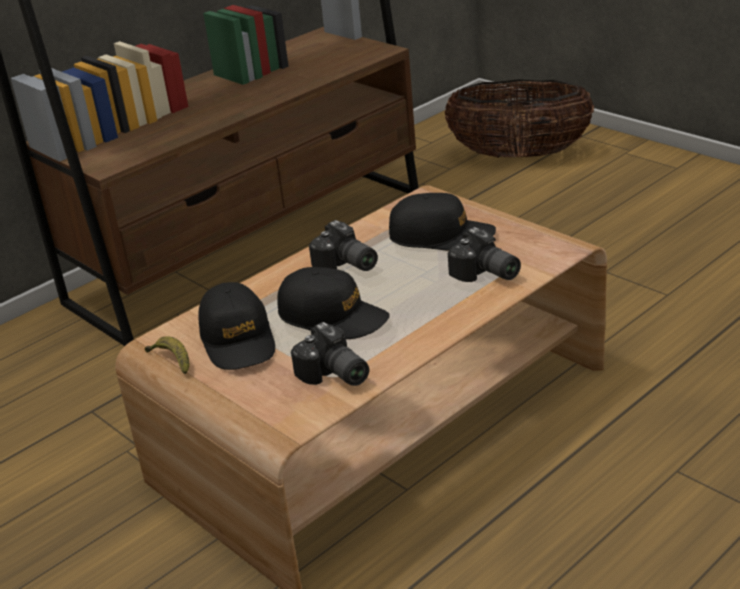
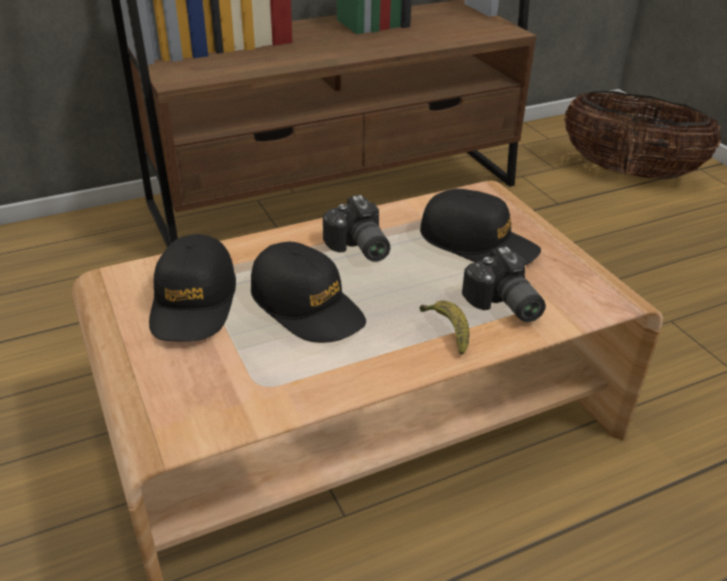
camera: 15 degrees right, 5 degrees up
(172, 360) = (113, 306): banana -> banana (447, 331)
(333, 376) = (260, 384): camera -> none

